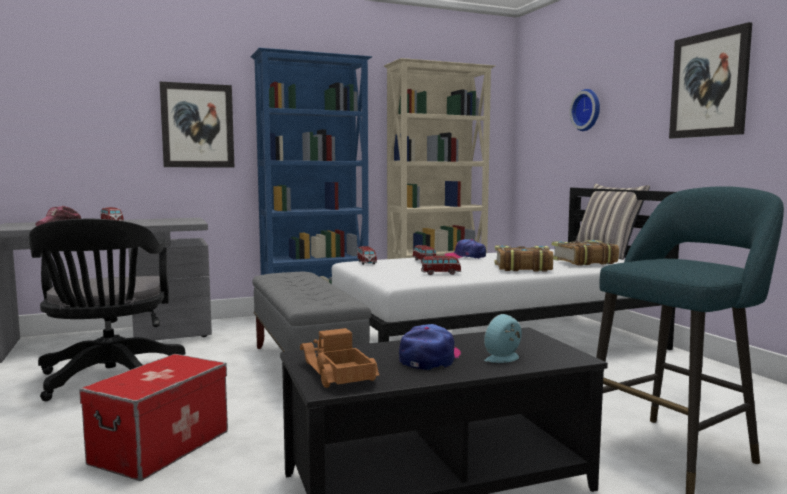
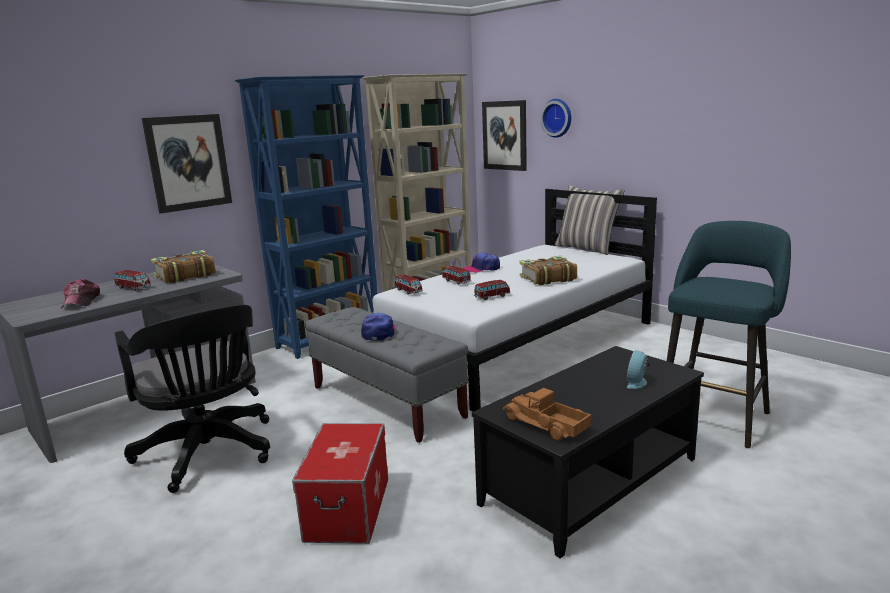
camera: 20 degrees left, 10 degrees up
(430, 358) = (589, 393): cap -> cap (379, 332)
(583, 261) = (585, 263): book -> book (184, 275)
(709, 85) = (677, 108): picture -> picture (505, 135)

